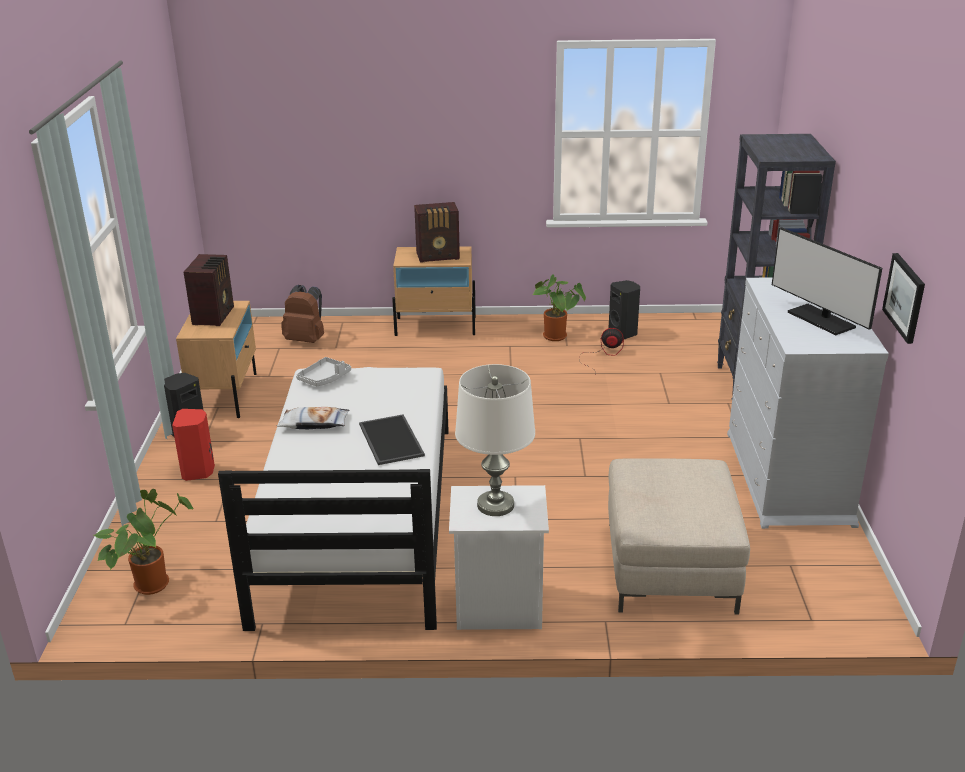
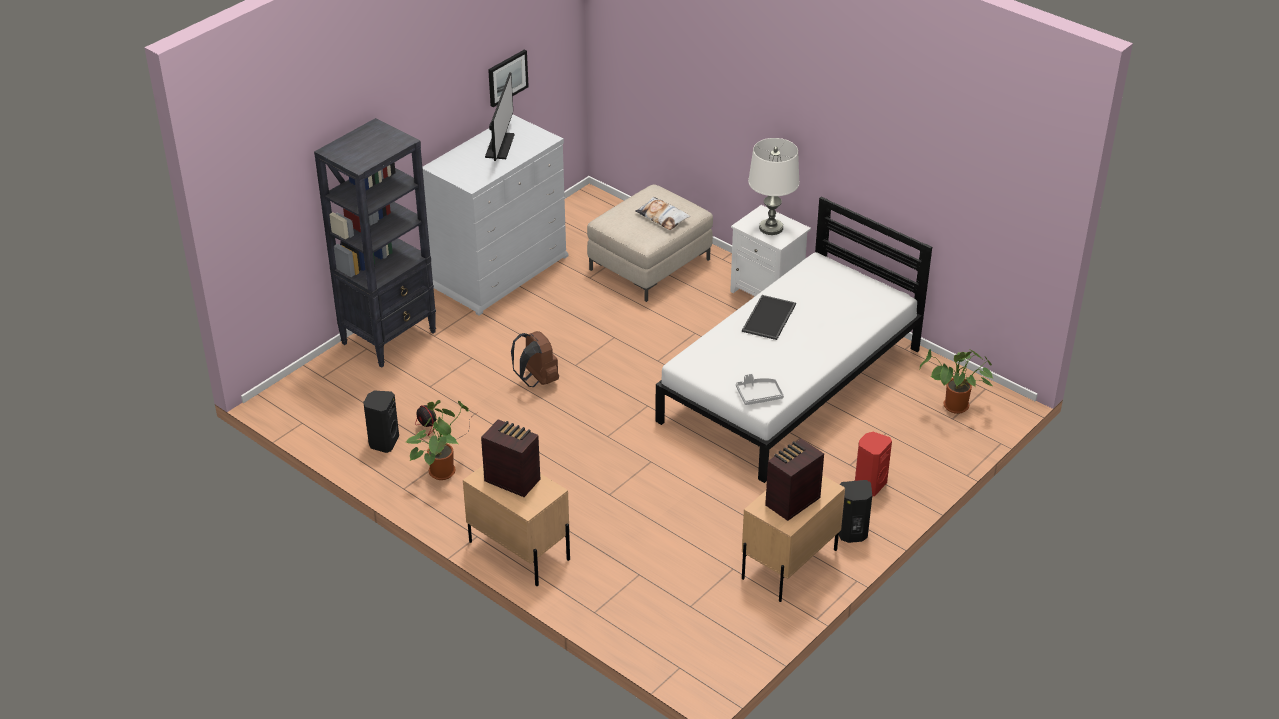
camera: 140 degrees left, 10 degrees up
(306, 340) = (654, 603): brown backpack -> brown backpack (537, 380)
(314, 423) = (804, 357): pillow -> pillow (662, 217)

